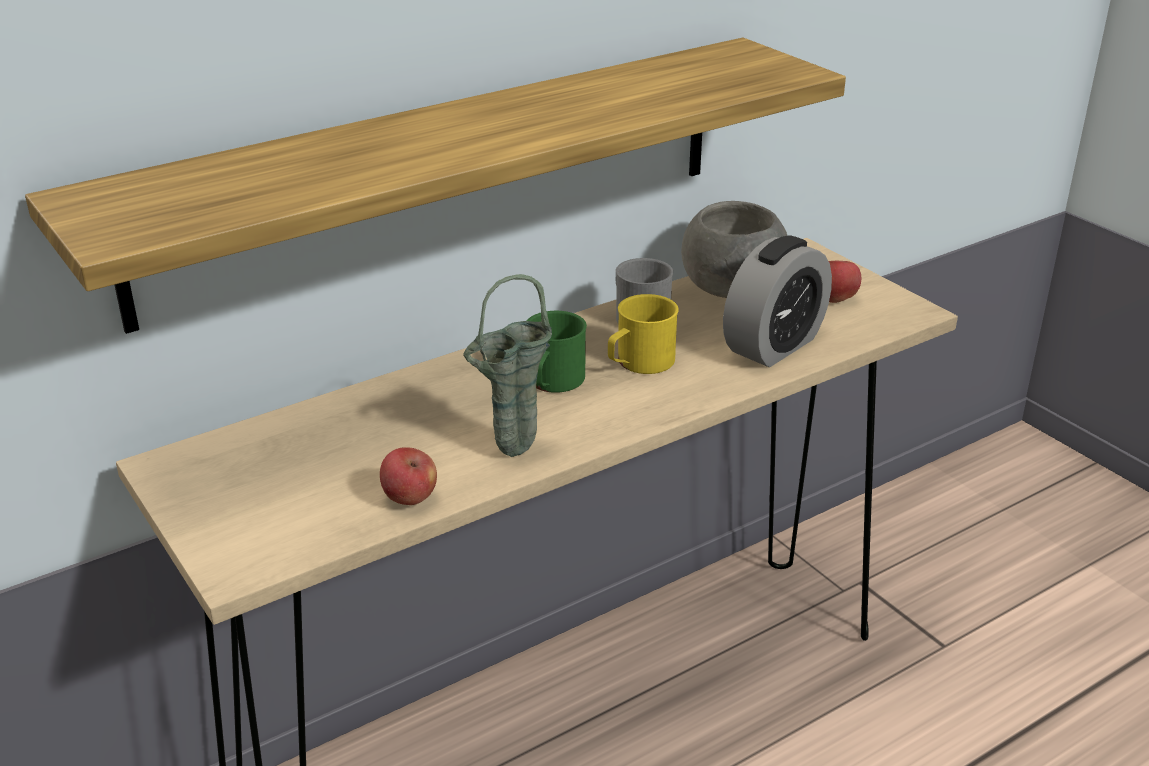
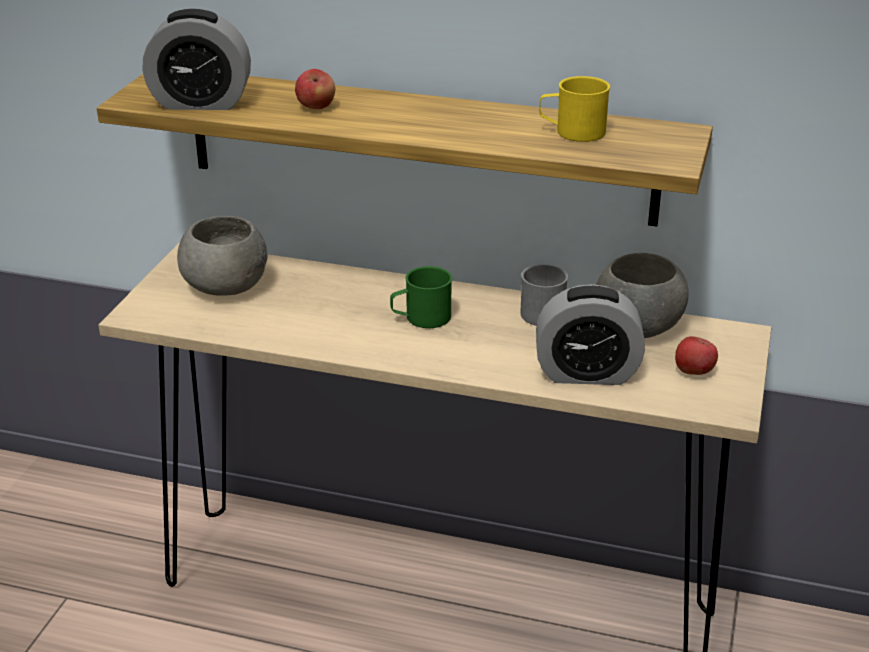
camera: 50 degrees right, 0 degrees up
(220, 203) = (201, 103): none -> alarm clock
(286, 473) = (225, 287): none -> grey bowl
(410, 499) = (247, 330): apple -> apple (316, 107)
(512, 455) = (328, 340): green vase -> none
(639, 363) = (487, 336): yellow mug -> yellow mug (572, 132)

